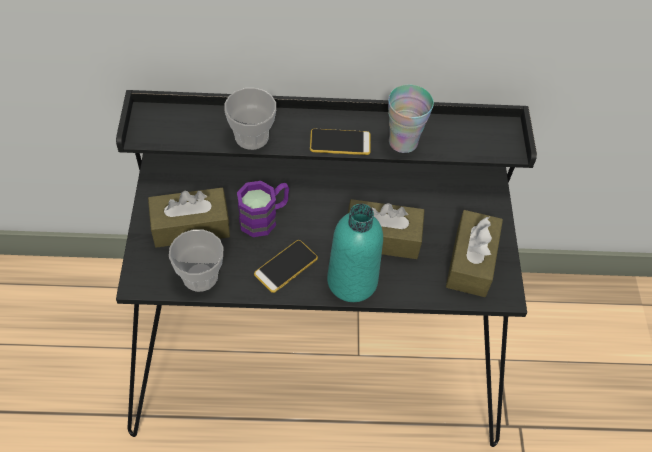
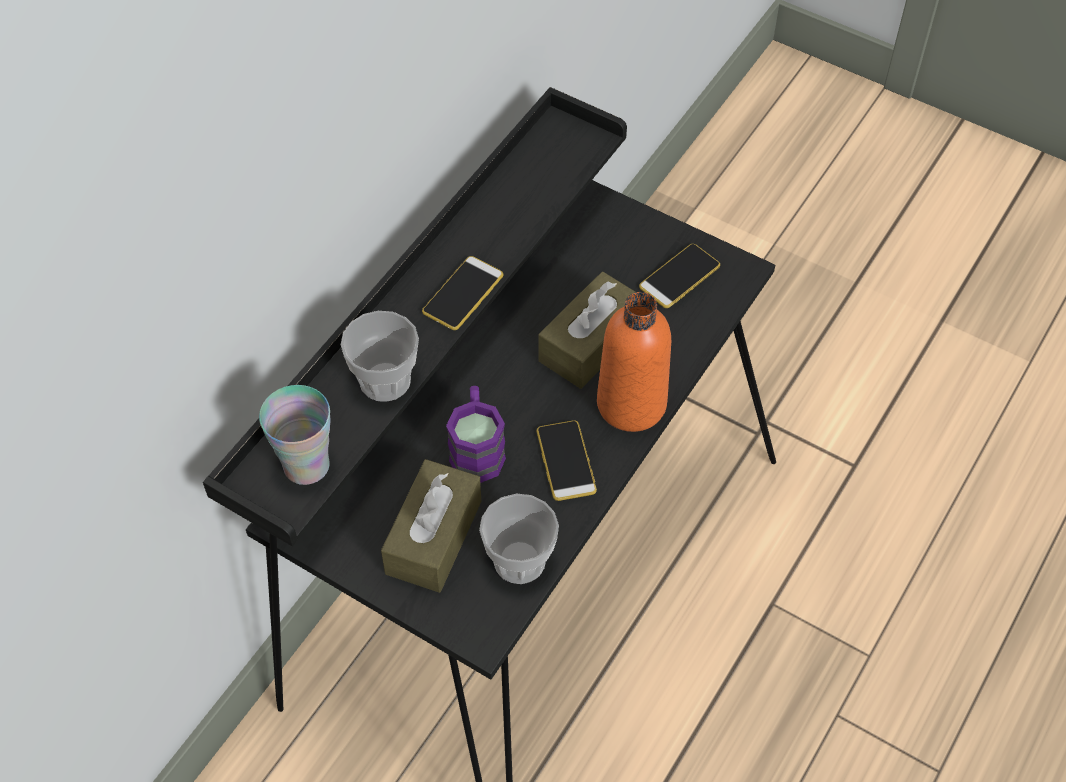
camera: 55 degrees left, 0 degrees up
(352, 281) = (631, 404): turquoise bottle -> orange bottle
(403, 142) = (508, 232): cup -> cup (306, 465)
(471, 261) = (679, 276): brown tissue box -> phone

